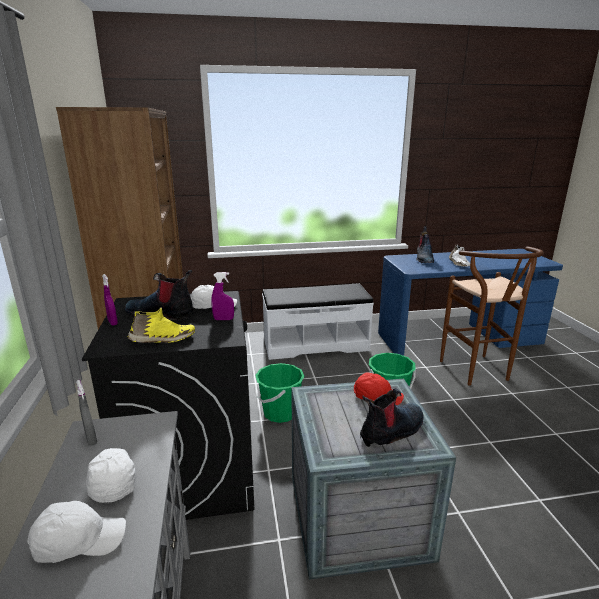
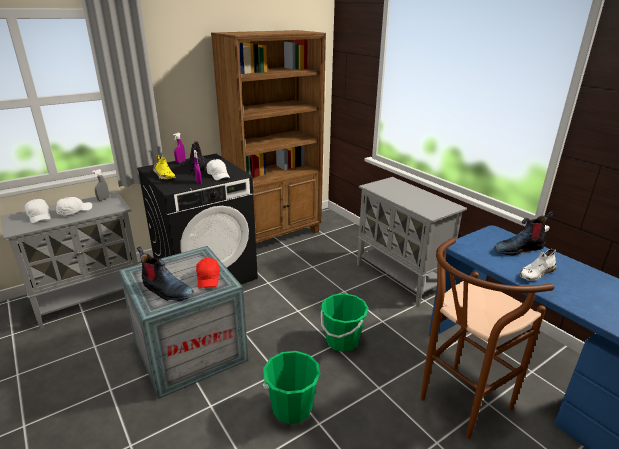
camera: 65 degrees right, 5 degrees up
(280, 413) = (282, 288): green bucket -> green bucket (292, 408)
(315, 344) = (400, 277): white bench -> grey cabinet

